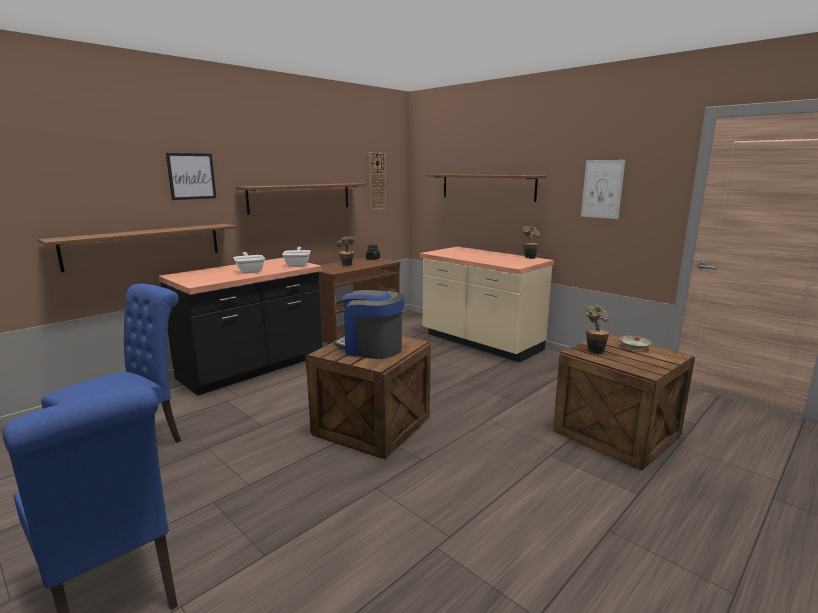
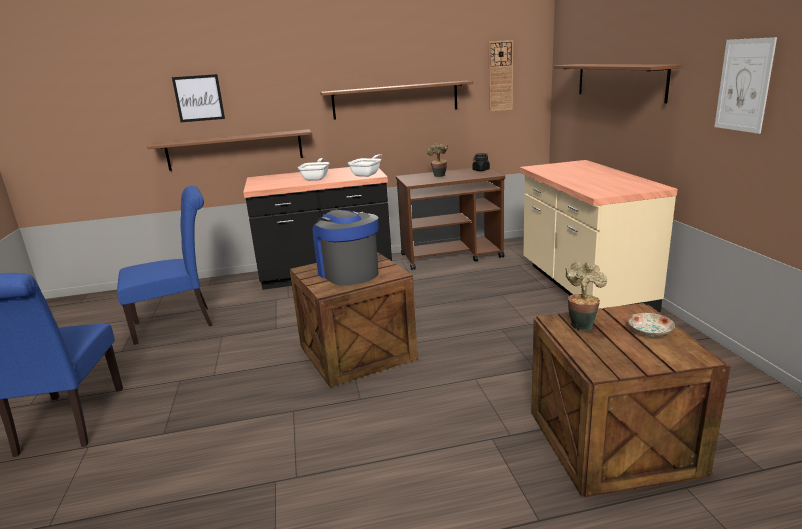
camera: 35 degrees right, 5 degrees up
(191, 176) = (276, 83): picture -> picture (199, 98)
(529, 258) = (647, 183): potted plant -> none

